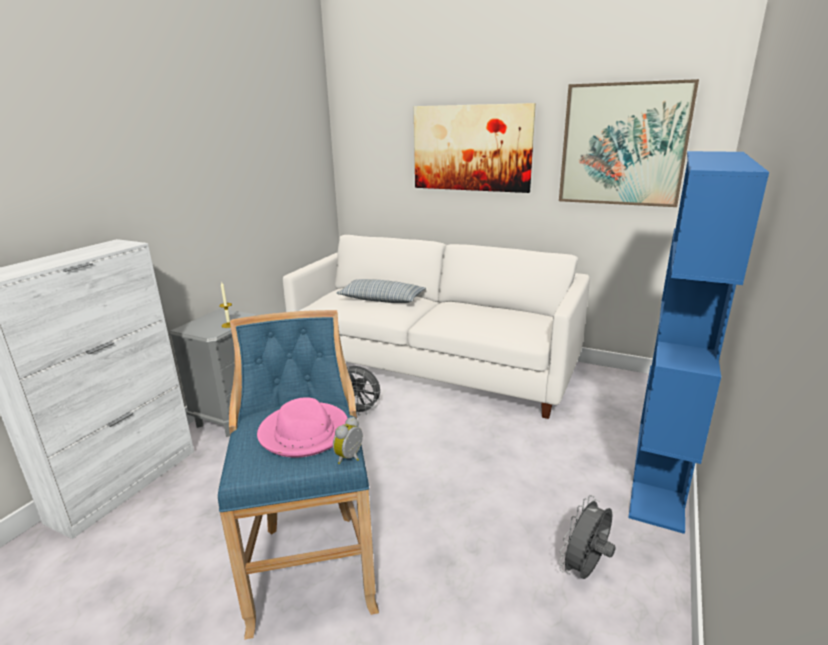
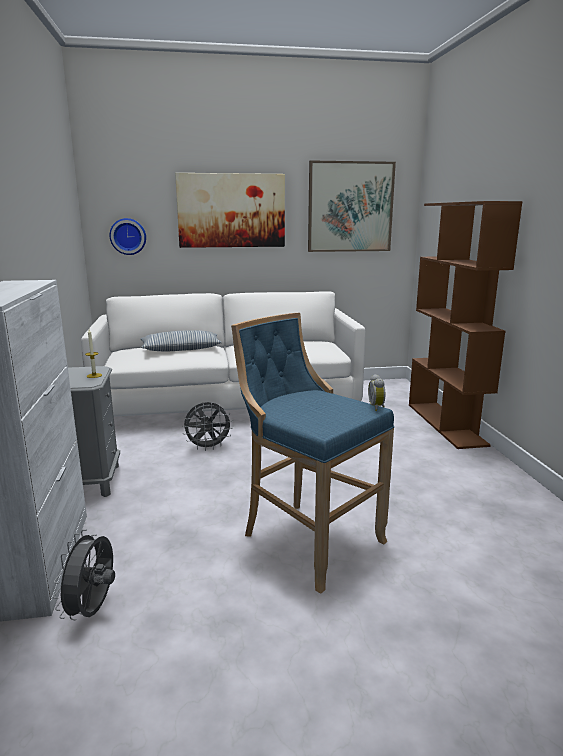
camera: 35 degrees left, 5 degrees down
(305, 433) = (321, 405): pink hat -> none
(370, 173) = (128, 236): none -> wall clock
(585, 570) = (466, 478): grey fan -> grey fan (93, 610)
(660, 471) = (446, 424): blue bookcase -> brown bookcase

